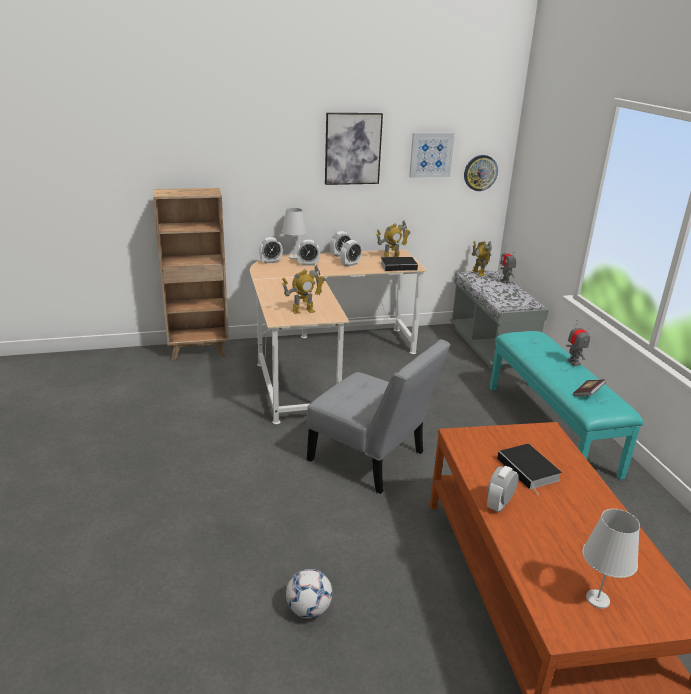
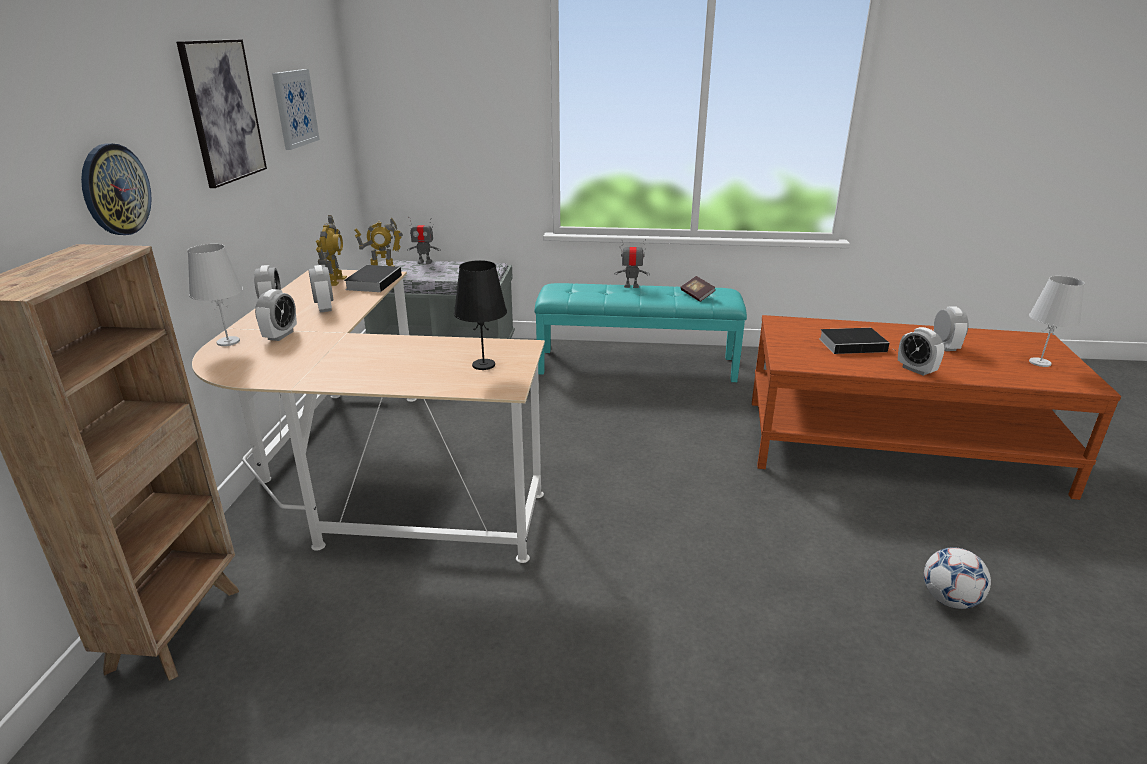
camera: 70 degrees left, 0 degrees up
(271, 261) = (222, 363): alarm clock -> alarm clock (945, 346)
(303, 311) = (484, 365): toy robot -> black table lamp
(371, 459) = (655, 488): grey chair -> none
(480, 172) = (334, 128): wall clock -> wall clock (115, 190)

